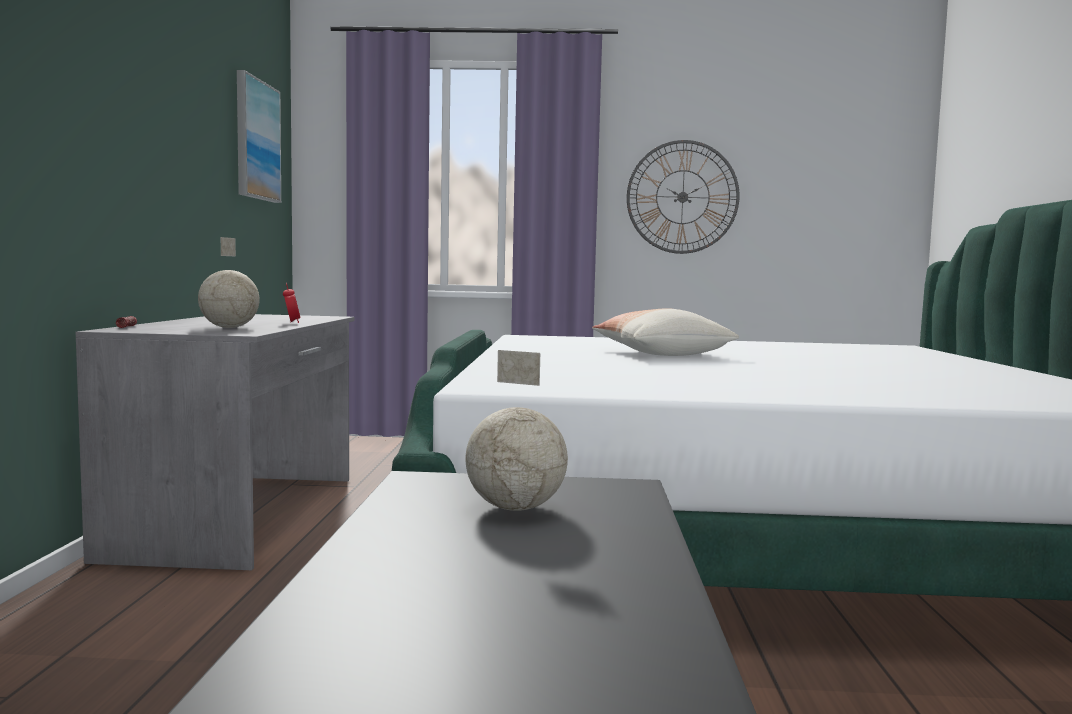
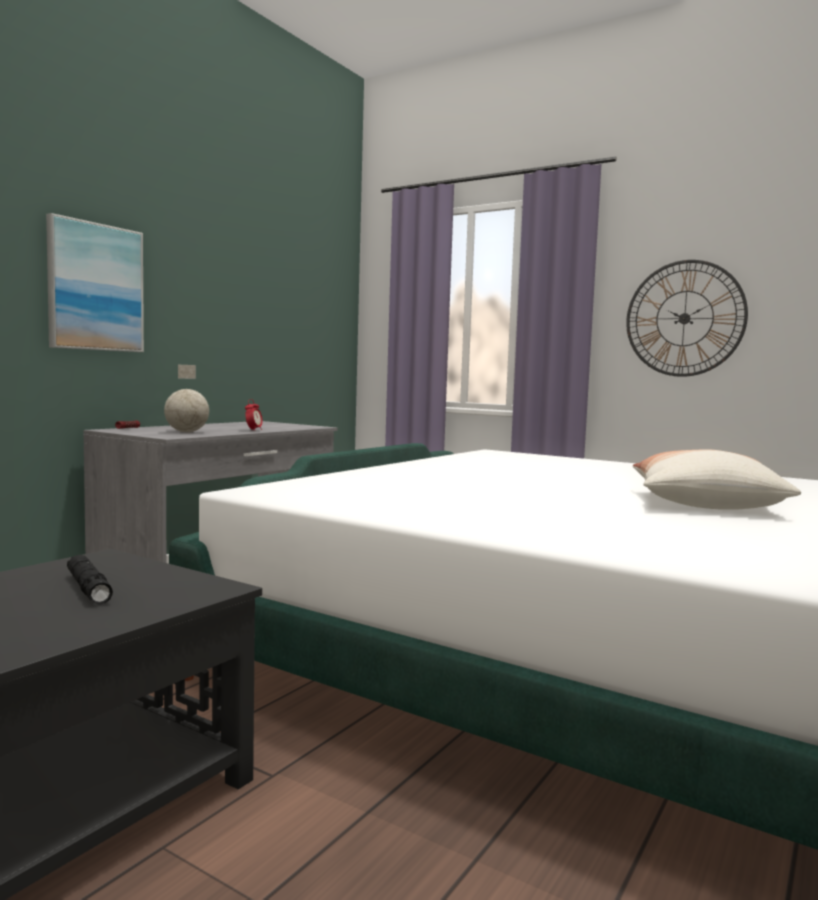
camera: 30 degrees right, 0 degrees up
(256, 140) = (308, 286): picture -> picture (95, 287)
(515, 508) = (88, 588): globe -> black flashlight
(660, 354) = (548, 476): pillow -> pillow (704, 504)

